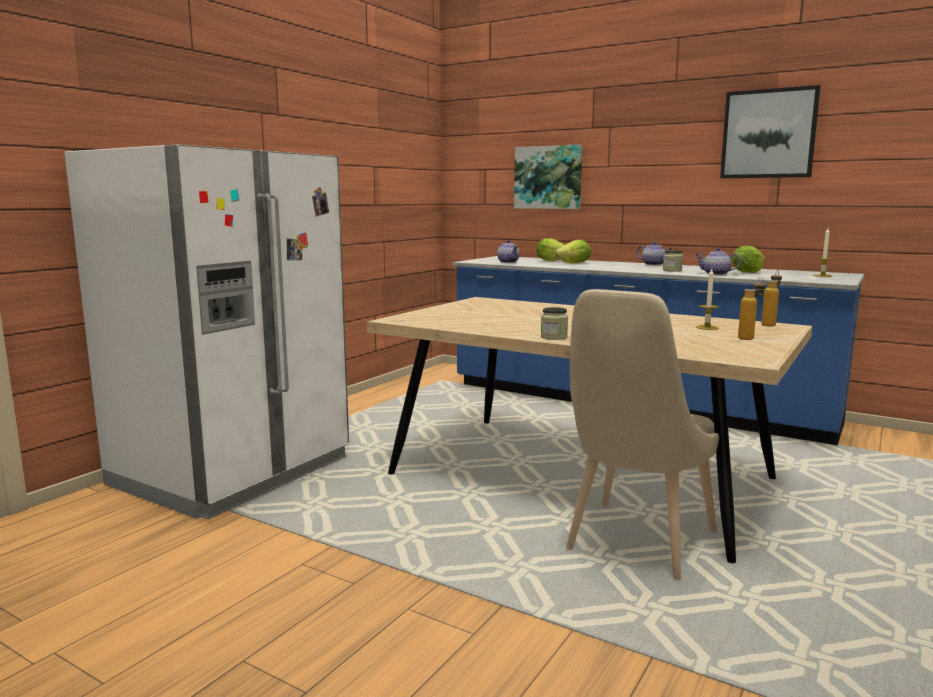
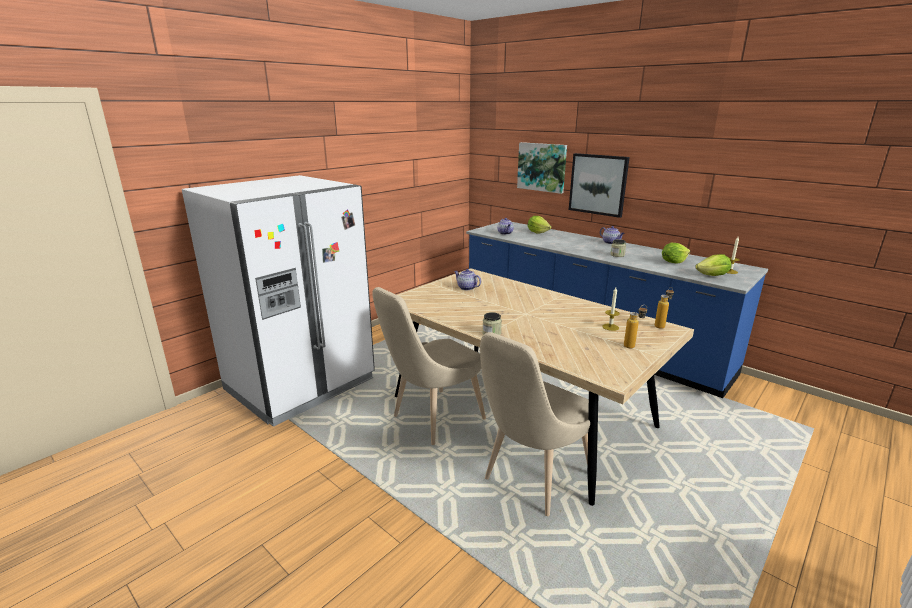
camera: 10 degrees right, 10 degrees up
(458, 494) = (433, 419): none -> beige chair
(574, 263) = (552, 238): lettuce -> lettuce (713, 276)
(715, 274) = (646, 263): teapot -> teapot (466, 288)
(768, 134) = (706, 151): picture -> picture (598, 184)

